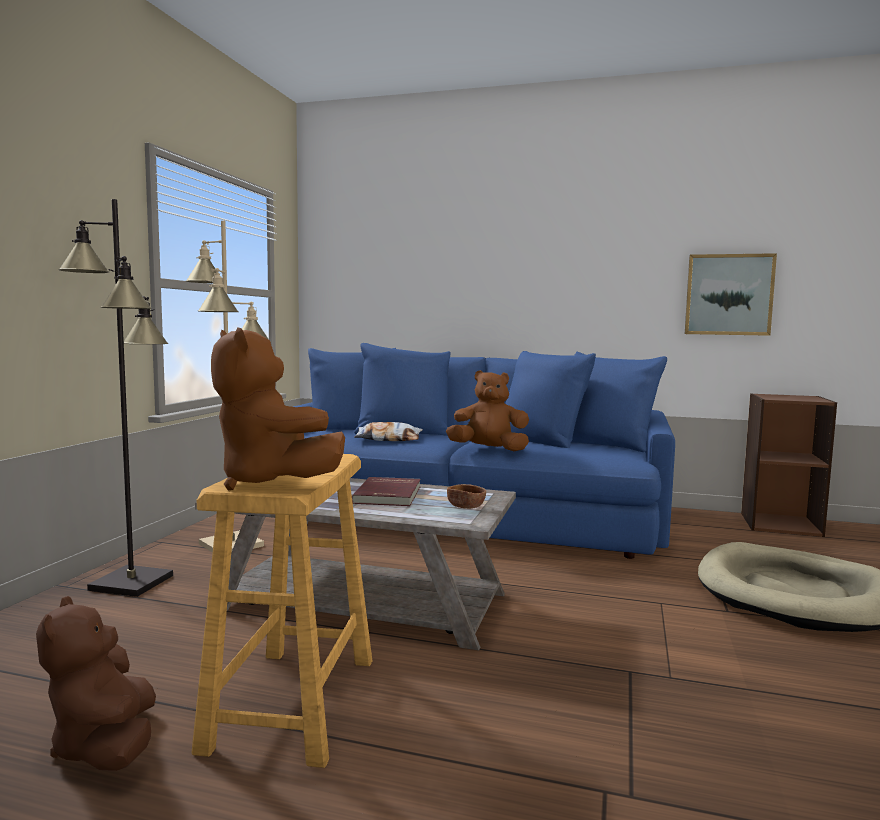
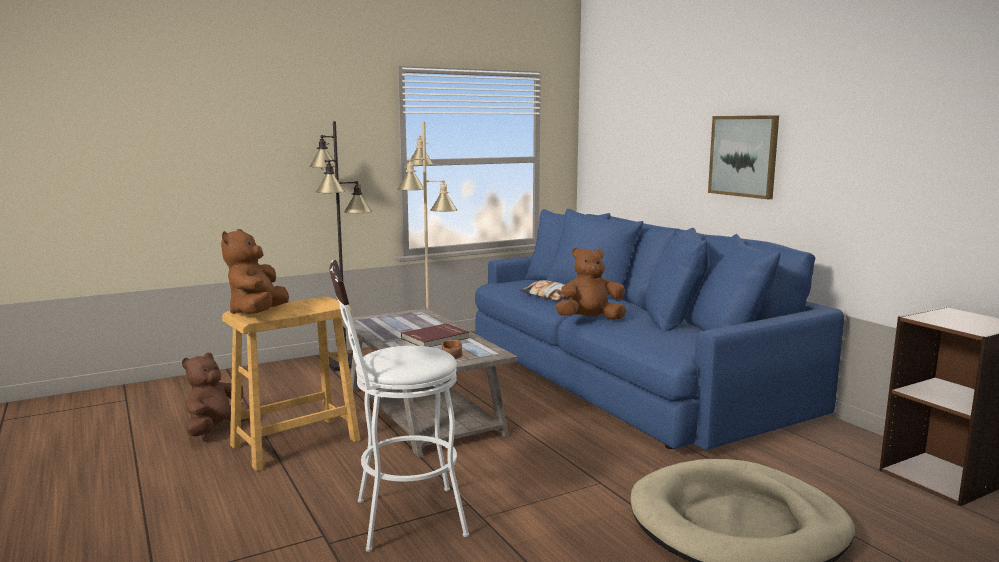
camera: 45 degrees right, 5 degrees up
(489, 450) = (590, 319): brown plush toy -> brown plush toy turned 60 degrees counterclockwise
(620, 722) = (399, 519): none -> white stool
(728, 295) = (928, 178): picture -> picture (743, 156)

